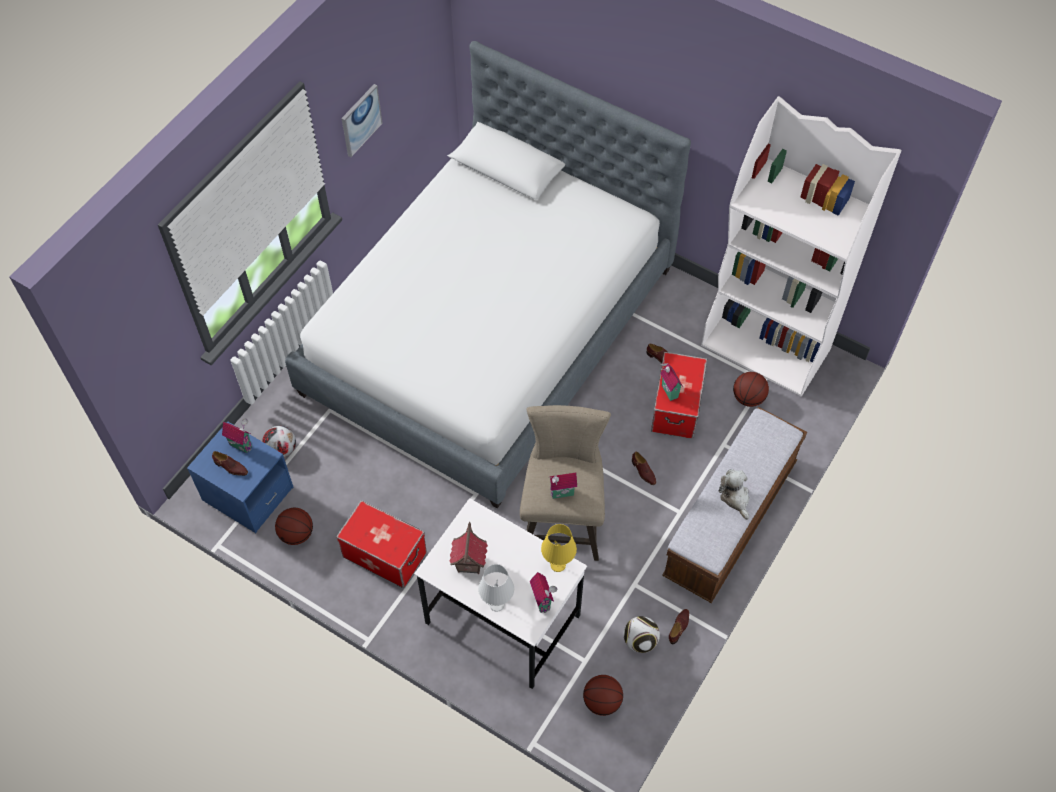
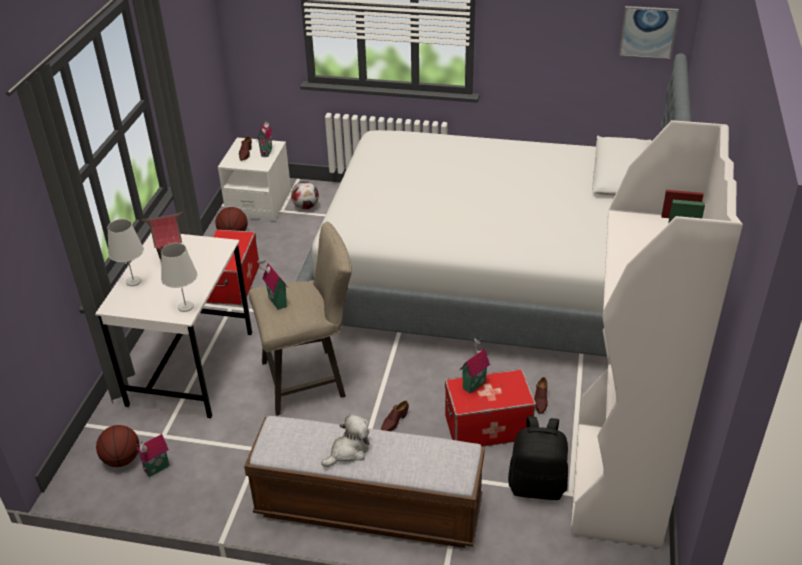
camera: 70 degrees right, 20 degrees down
(248, 494) = (259, 203): blue nightstand -> white nightstand
(360, 120) = (537, 30): picture -> picture (648, 32)
(543, 601) = (144, 307): toy house -> toy house (157, 469)
(558, 564) = (186, 306): yellow table lamp -> white table lamp
(640, 640) = (196, 471): football -> none
(679, 627) = (220, 498): brown shoe -> none
(748, 398) = (537, 485): basketball -> black backpack

